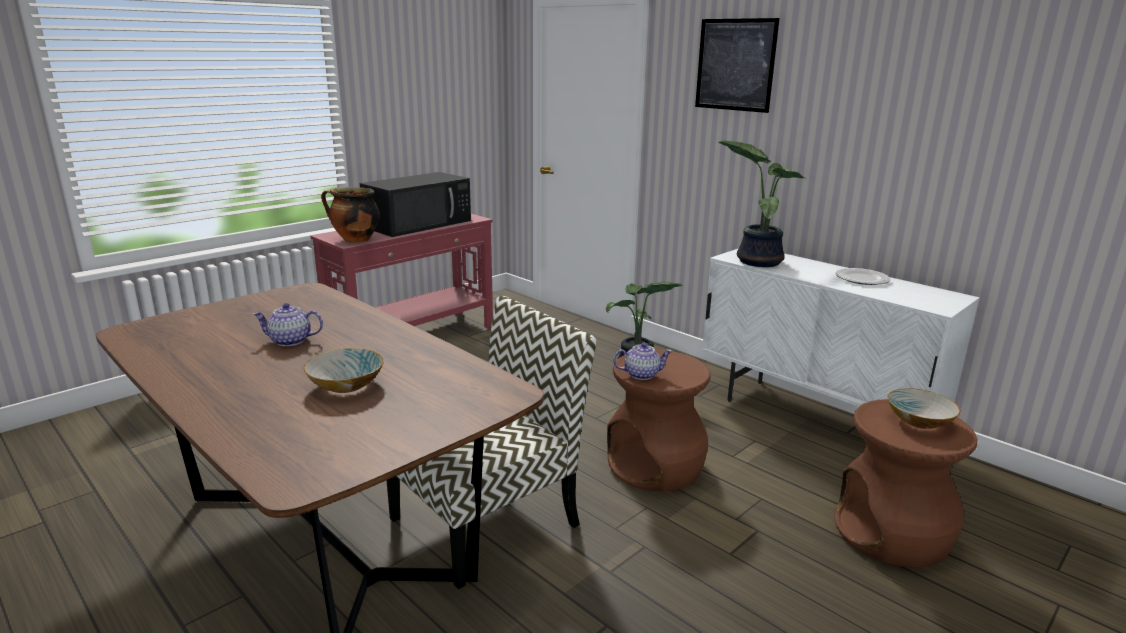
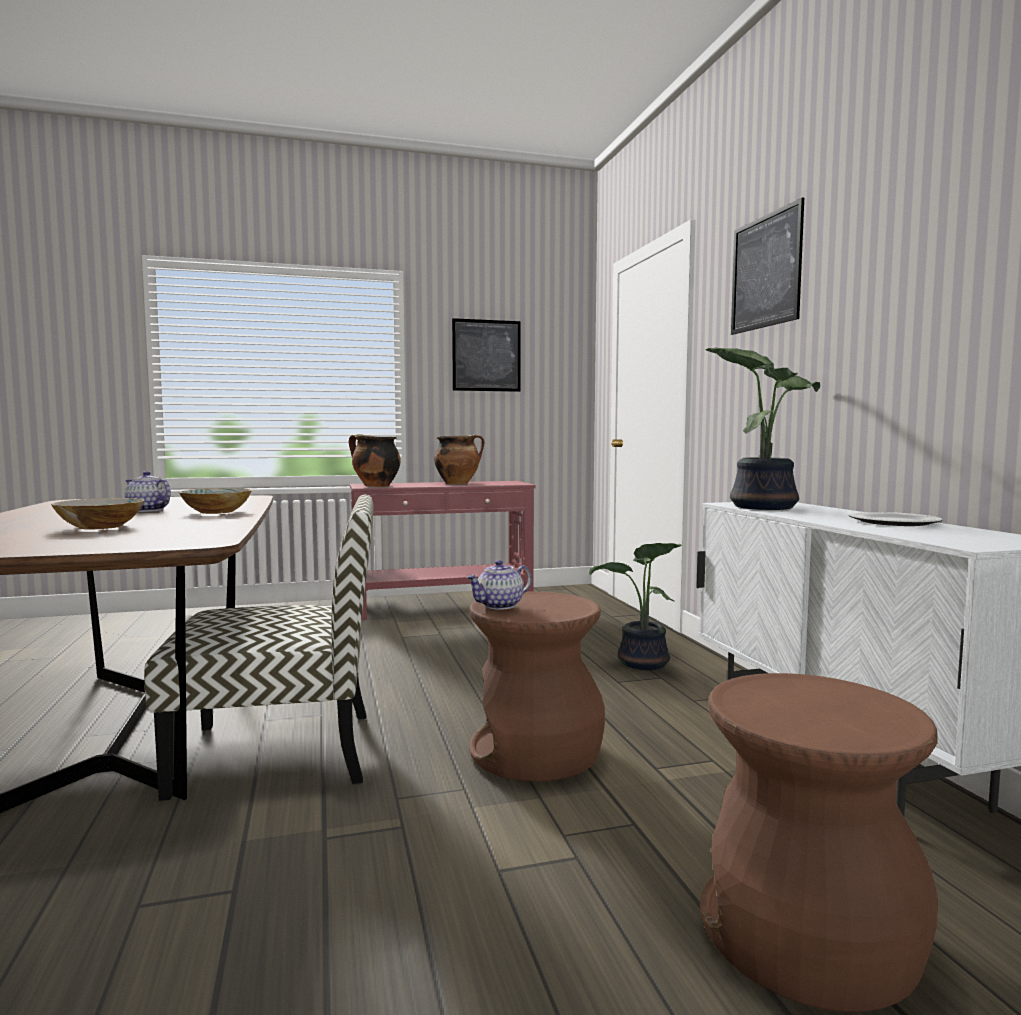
camera: 30 degrees right, 15 degrees down
(414, 84) = (486, 355): none -> picture
(419, 223) = (458, 483): black microwave -> cooking pot
(641, 374) = (499, 605): teapot -> teapot turned 120 degrees clockwise
(919, 421) = (836, 706): bowl -> bowl (217, 512)

